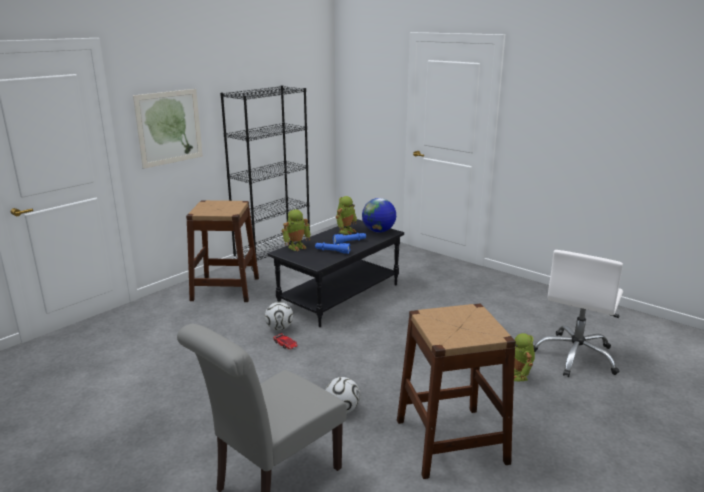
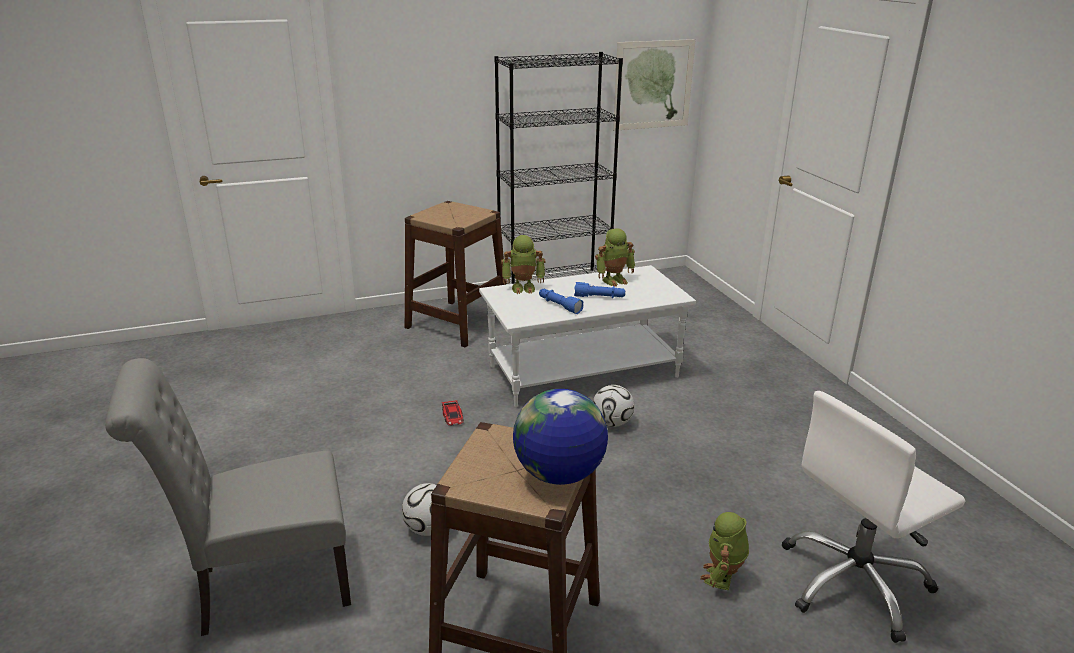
camera: 30 degrees right, 5 degrees up
(169, 127) = (414, 98): picture -> picture (653, 85)
(279, 328) = (466, 393): football -> football (612, 423)
(339, 296) = (583, 371): black coffee table -> white coffee table
(378, 231) = (659, 290): globe -> globe (559, 475)

